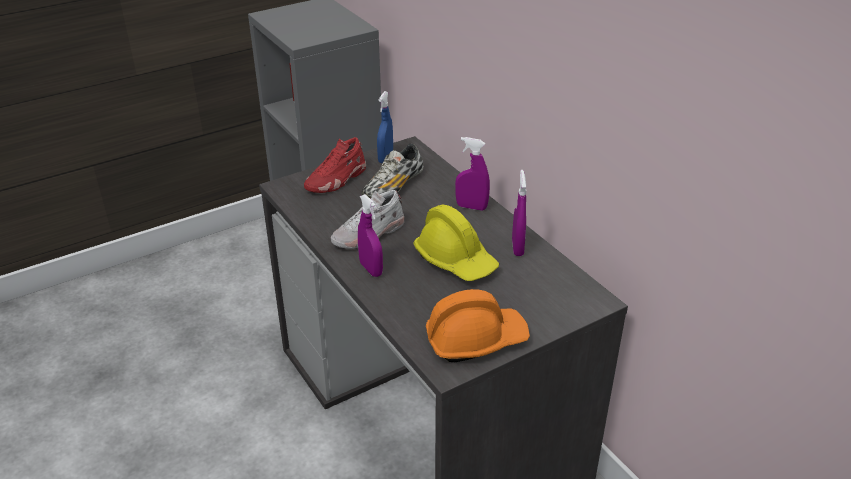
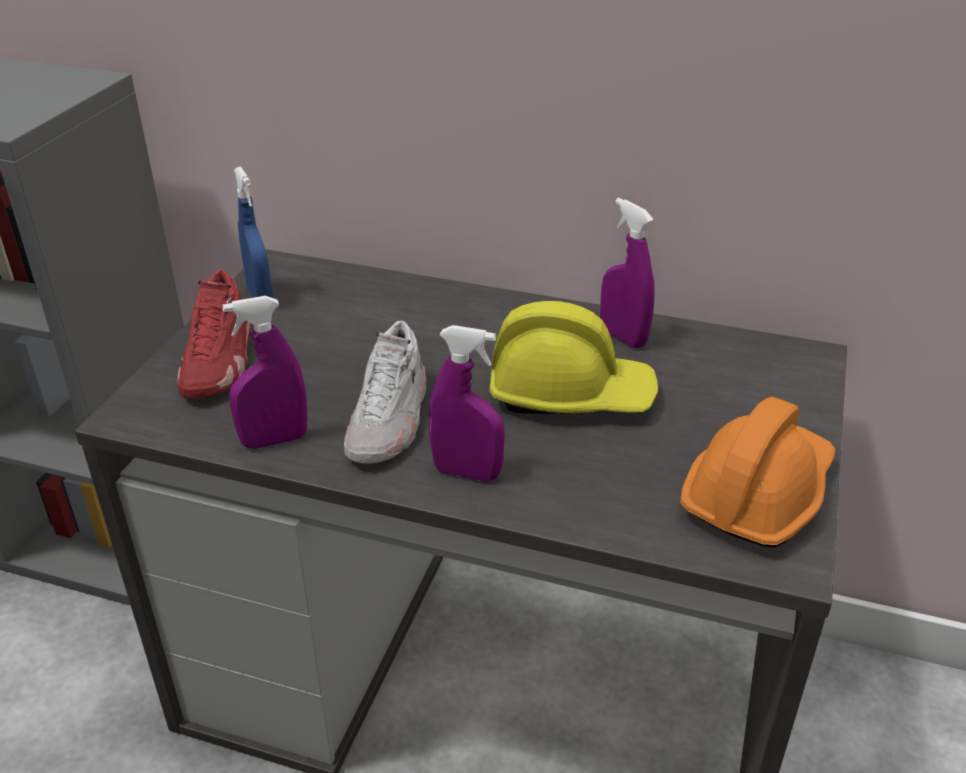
camera: 40 degrees left, 0 degrees up
(393, 187) = (331, 332): shoe -> none
(471, 207) = (486, 311): purple spray bottle -> purple spray bottle (274, 440)

